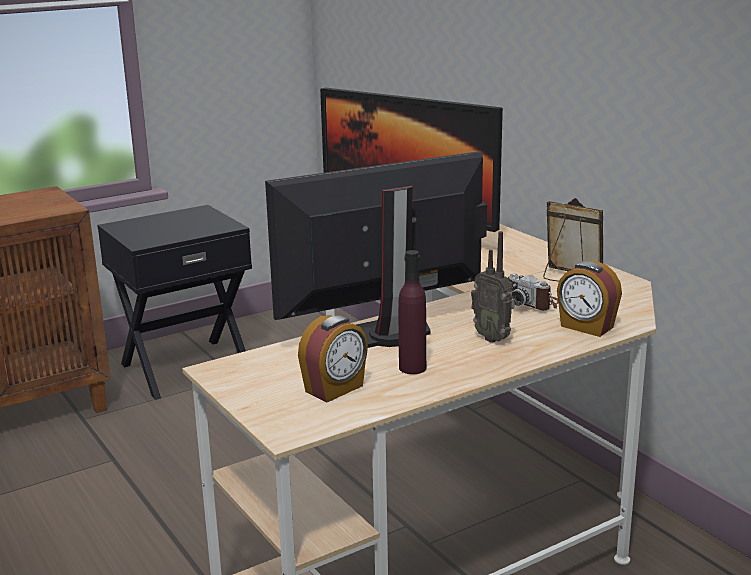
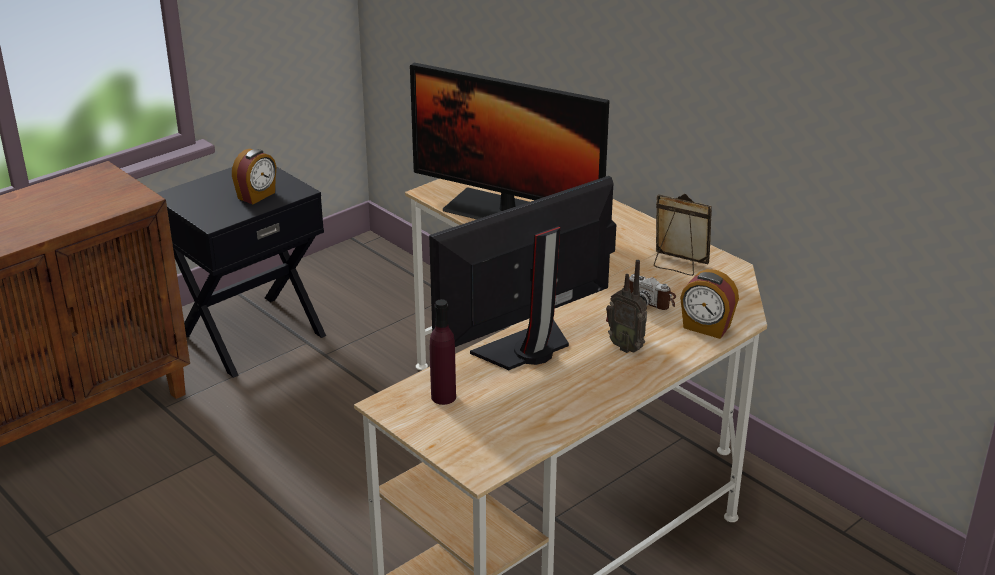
camera: 10 degrees left, 10 degrees up
(335, 389) = (504, 419): alarm clock -> alarm clock (257, 196)
(412, 368) = (564, 388): purple bottle -> purple bottle (443, 397)

